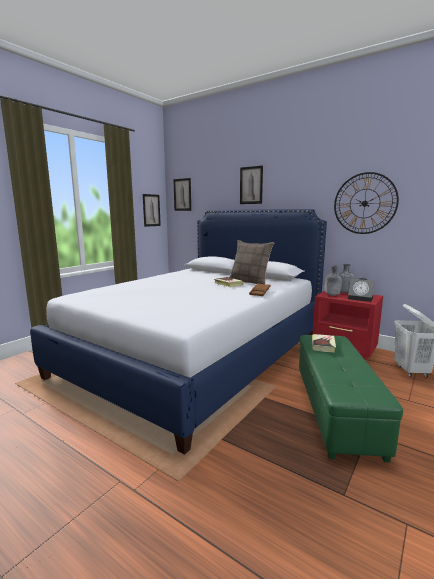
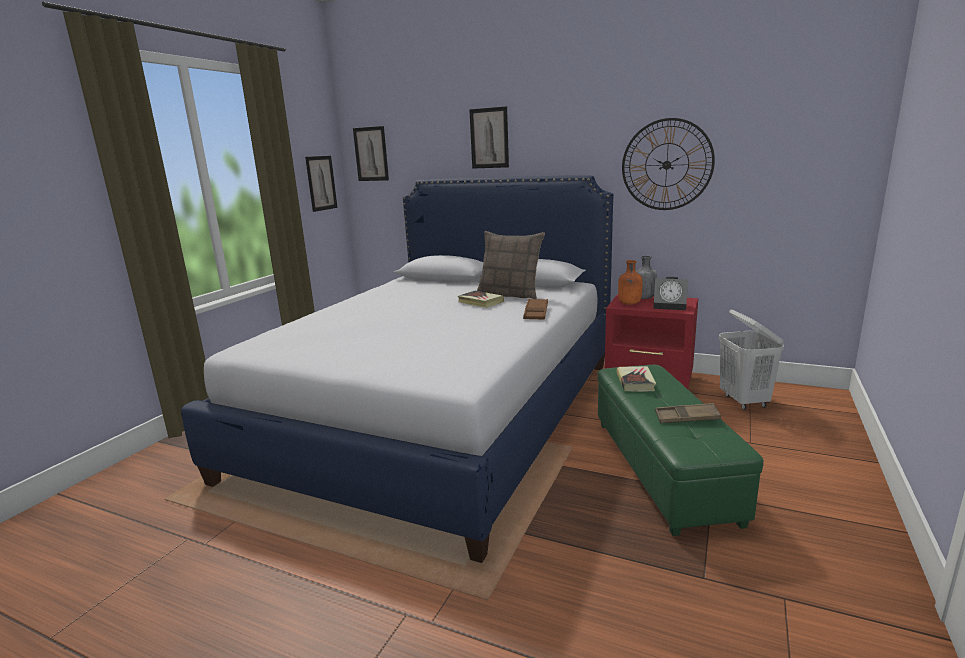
camera: 10 degrees left, 5 degrees up
(332, 295) = (629, 304): grey bottle -> orange bottle
(351, 372) = (686, 418): none -> brown tray

